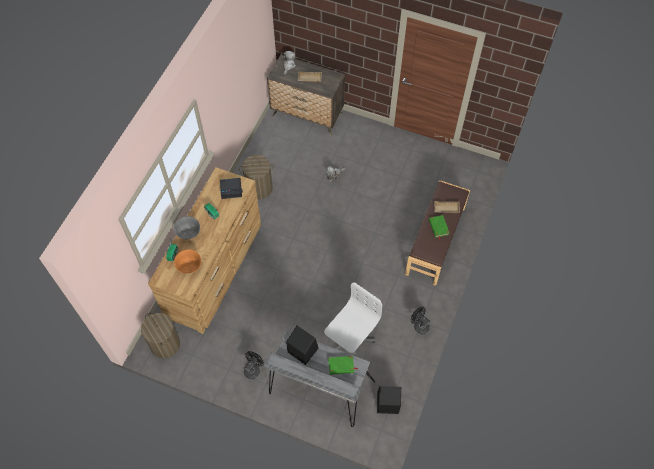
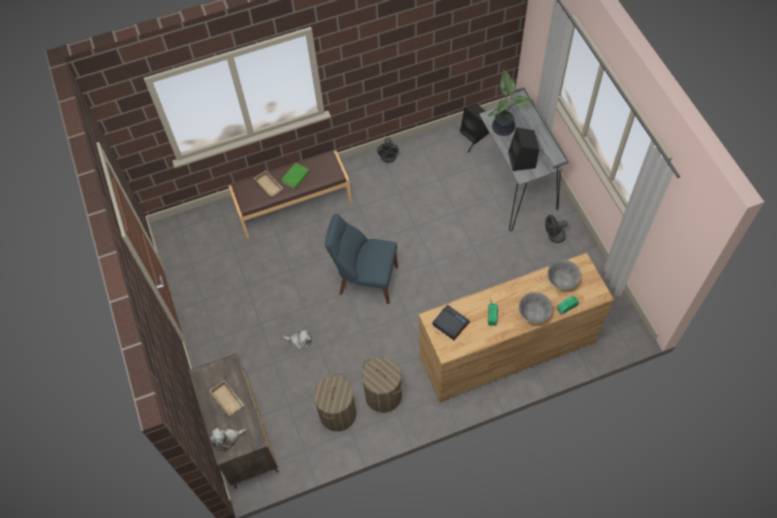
camera: 130 degrees left, 0 degrees up
(165, 344) = (612, 320): laundry basket -> laundry basket (338, 414)
(189, 267) = (561, 282): orange bowl -> grey bowl
(339, 236) = (365, 280): none -> blue chair
(341, 366) = (504, 127): green book -> potted plant
(350, 341) = (453, 193): white office chair -> none

